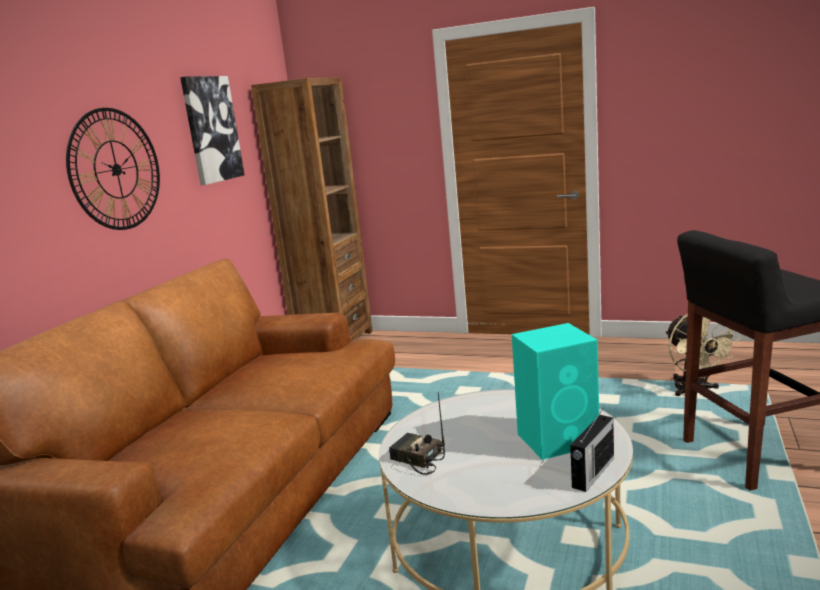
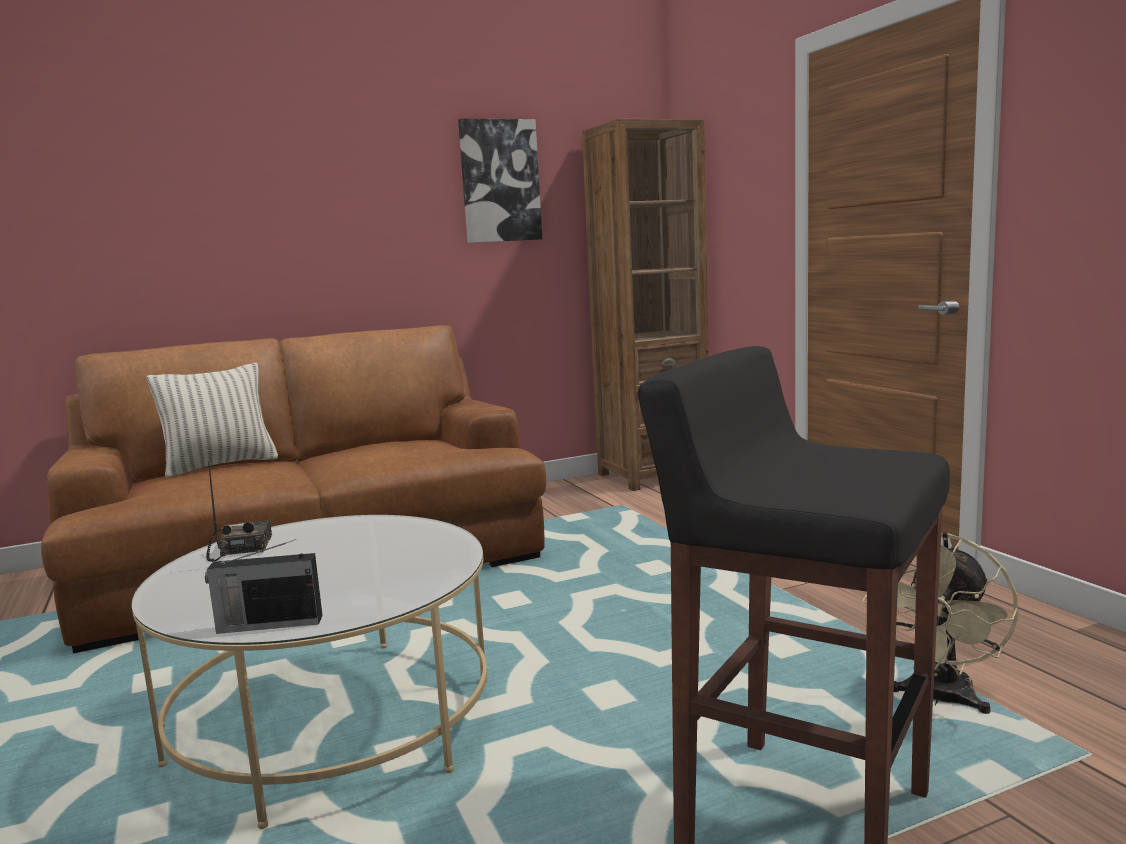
camera: 45 degrees right, 5 degrees down
(116, 169) = (342, 212): wall clock -> none
(166, 432) = (220, 465): none -> pillow
(559, 439) = (347, 586): turquoise speaker -> none

